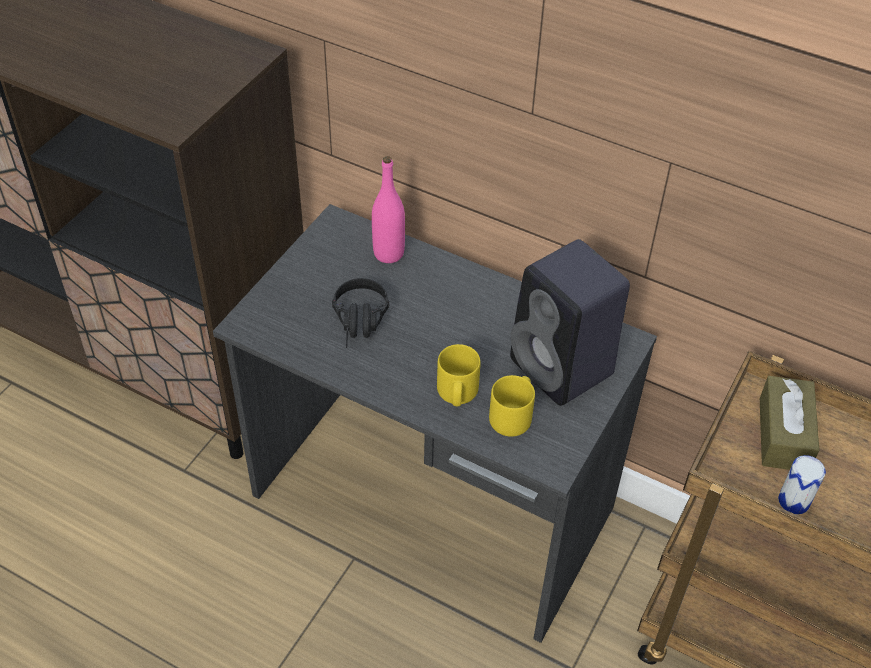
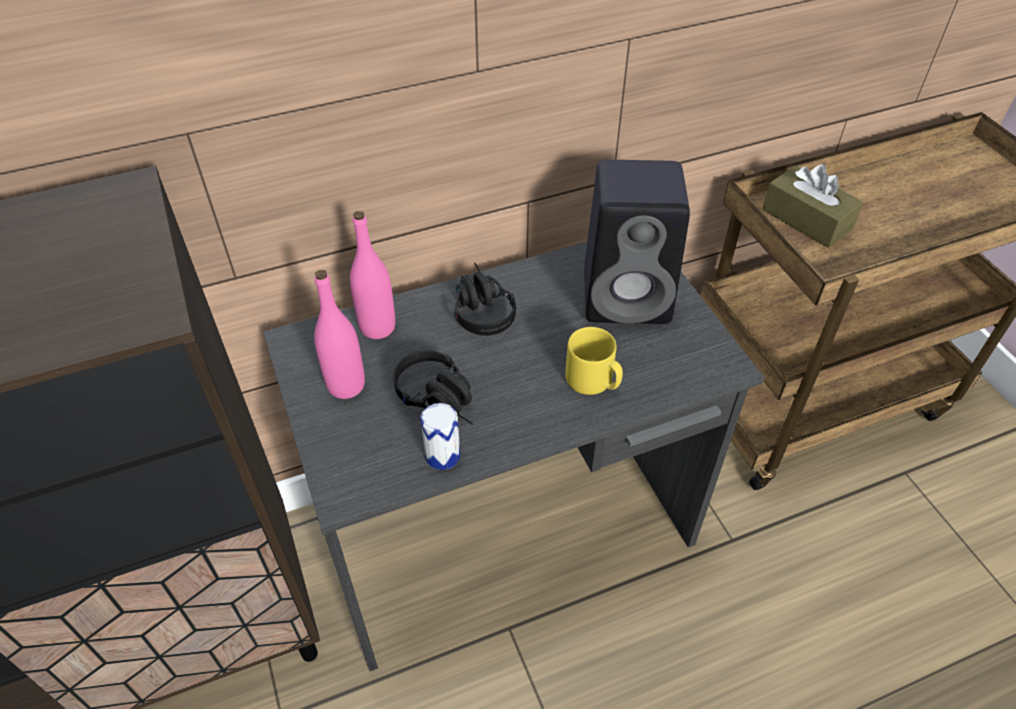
camera: 50 degrees left, 0 degrees up
(325, 271) = (346, 385): none -> pink bottle
(461, 293) = (479, 308): none -> black headphones
(513, 416) = (652, 359): yellow mug -> none
(793, 501) = (874, 253): can -> can (442, 456)

